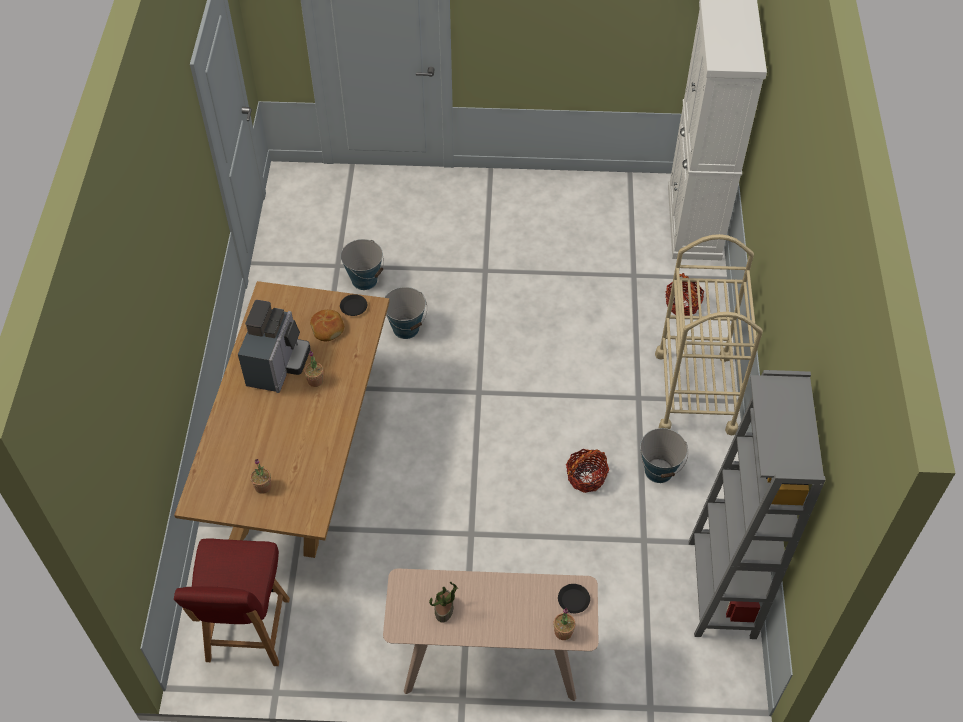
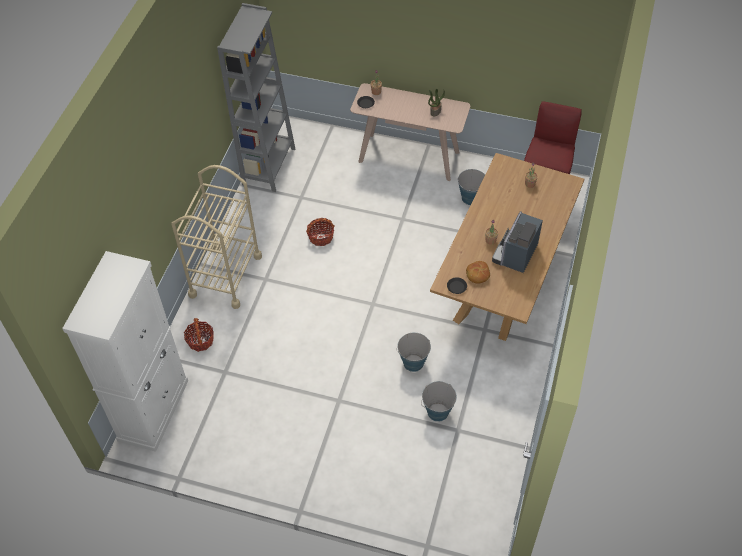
camera: 165 degrees left, 0 degrees up
(659, 470) = (273, 232): bucket -> bucket (470, 198)

